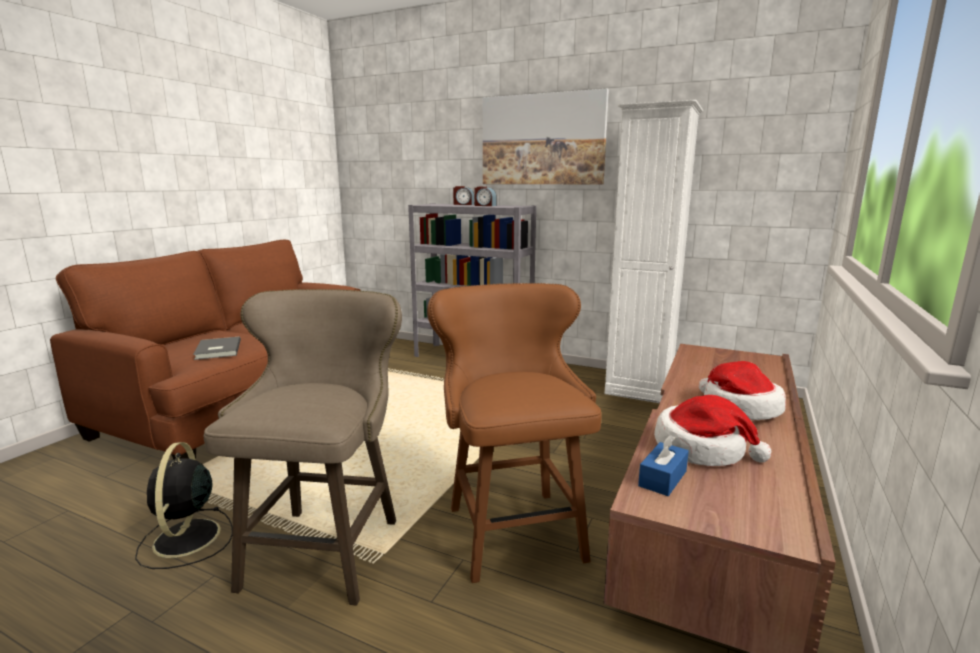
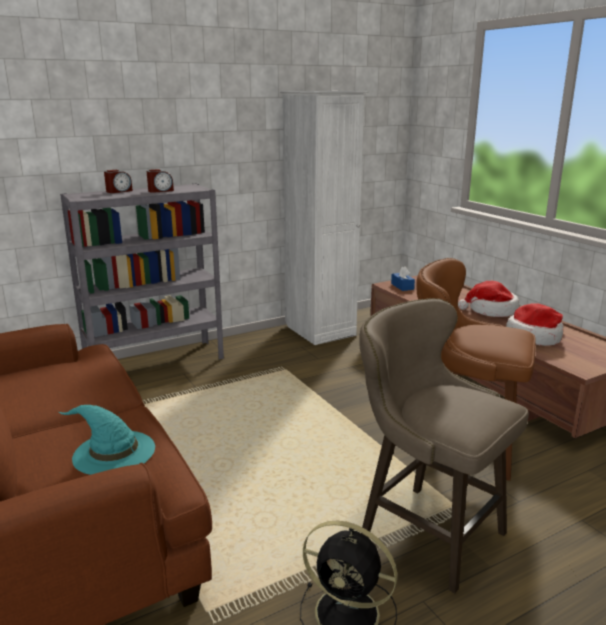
camera: 55 degrees left, 5 degrees up
(216, 350) = (112, 452): grey book -> turquoise hat
(542, 140) = (195, 113): picture -> none
(662, 478) = (561, 357): blue tissue box -> blue tissue box (402, 286)

